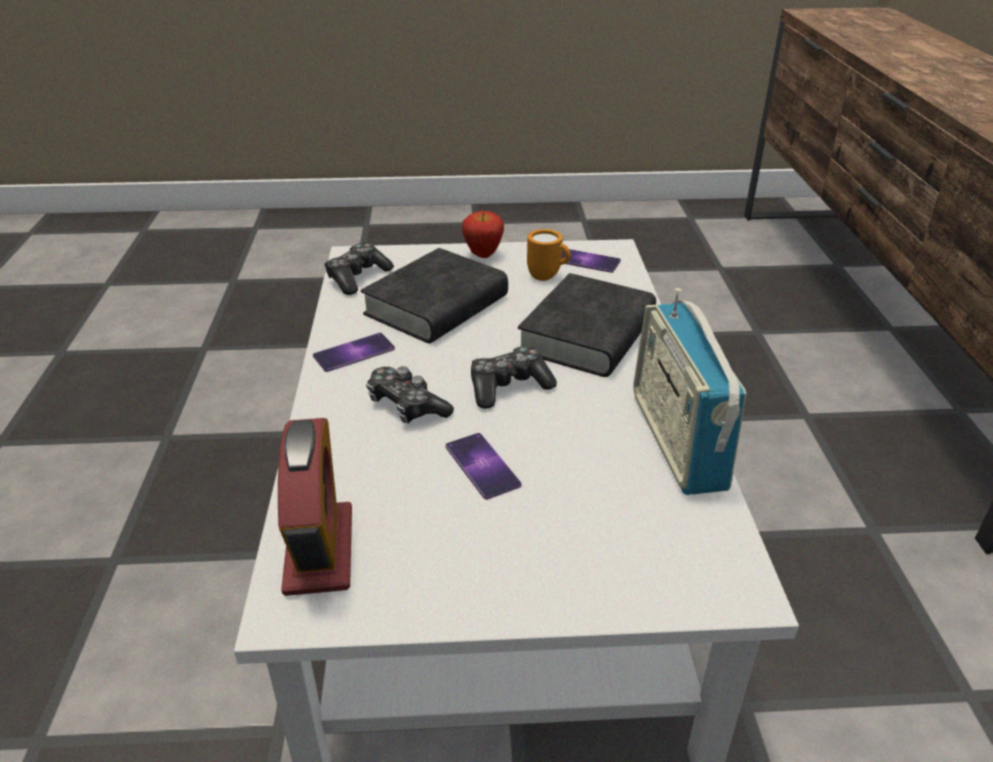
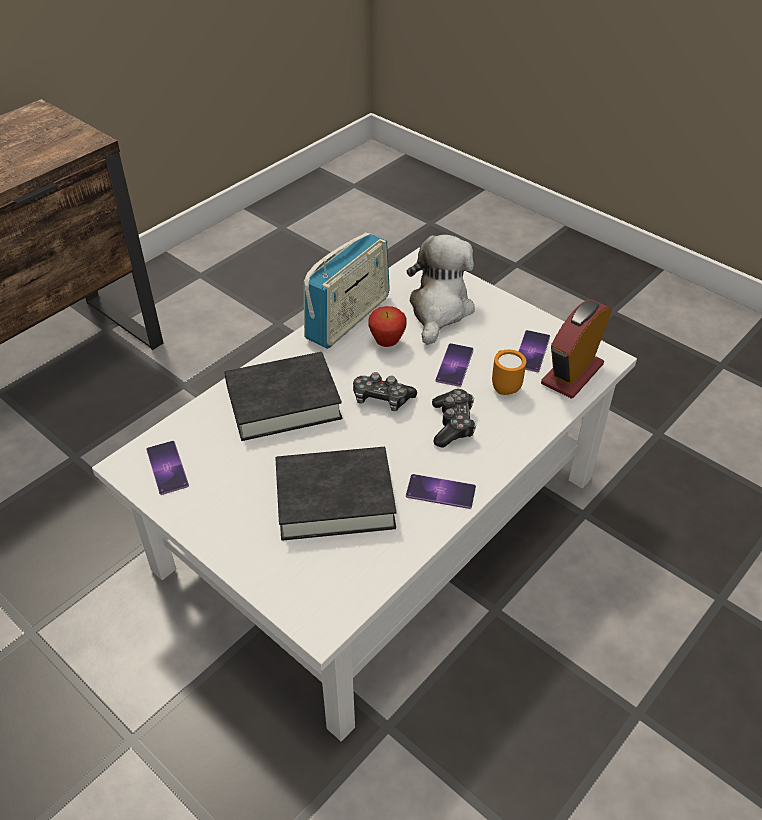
camera: 135 degrees left, 10 degrees up
(357, 277) = (352, 584): game controller -> none
(407, 549) = (532, 351): none -> phone
(483, 255) = (223, 536): apple -> apple (387, 343)
(548, 277) = (220, 470): orange mug -> orange mug (504, 386)
(600, 527) = (439, 309): none -> plush toy

